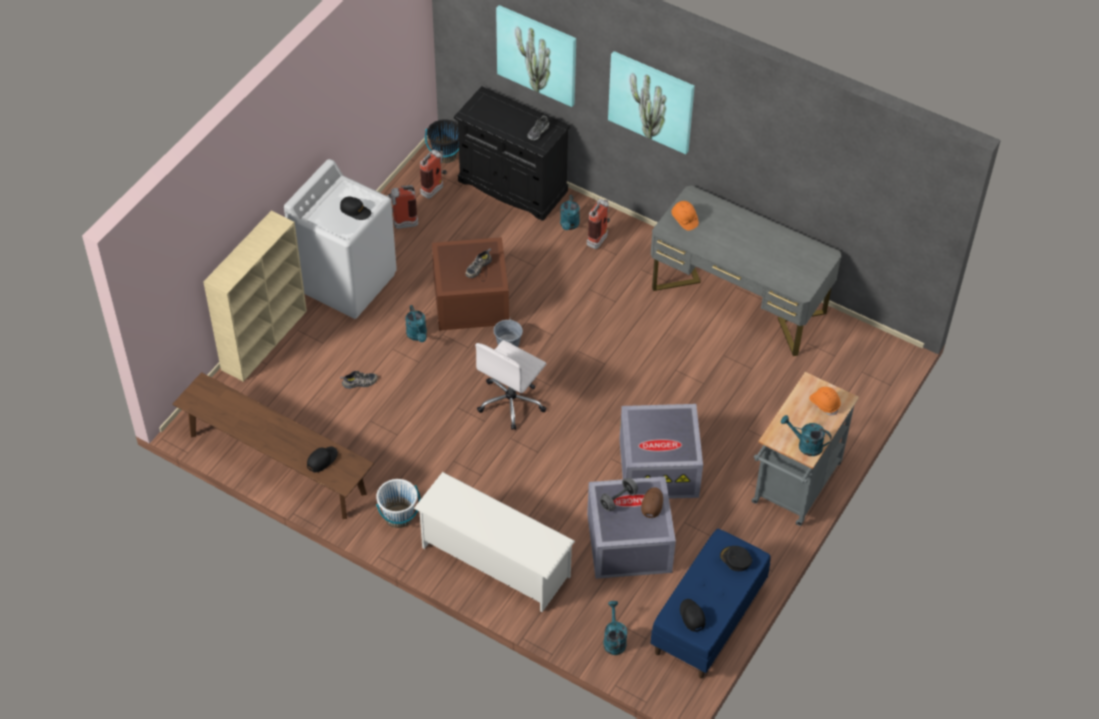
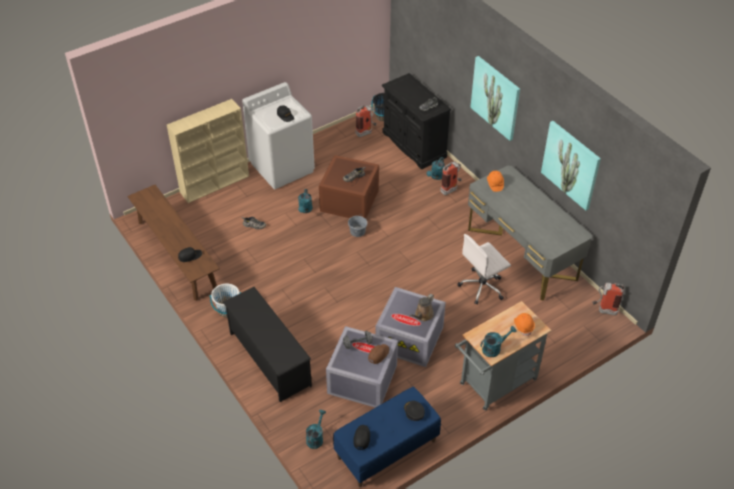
camera: 25 degrees right, 5 degrees down
(400, 224) = (333, 146): fire extinguisher -> fire extinguisher (604, 310)
(494, 561) = (269, 359): white shoe rack -> black shoe rack
(511, 402) = (338, 267): white office chair -> white office chair (482, 287)
(537, 54) = (439, 53): picture -> picture (571, 164)
(678, 432) = (423, 315): none -> brown watering can
(805, 445) = (494, 348): turquoise watering can -> turquoise watering can turned 105 degrees clockwise

